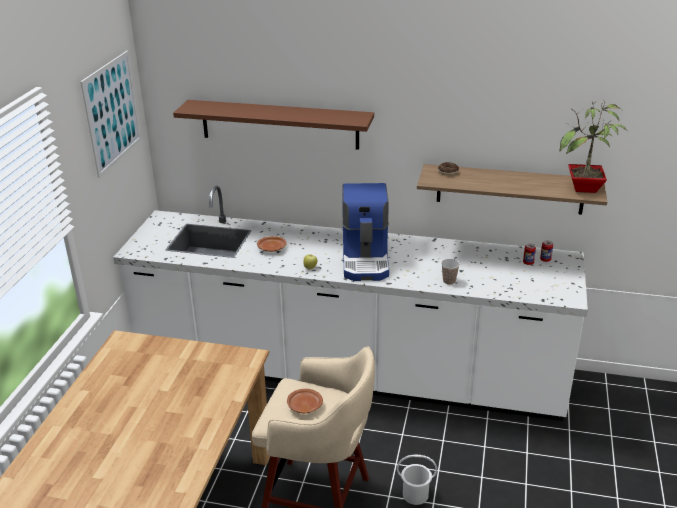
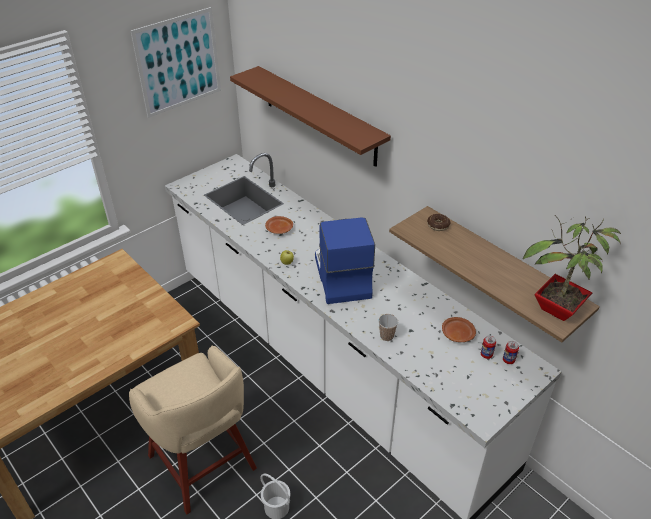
camera: 35 degrees right, 10 degrees up
(304, 406) = (181, 388): brown plate -> brown plate (457, 334)
(366, 259) = (341, 276): coffee machine -> coffee machine turned 135 degrees clockwise

